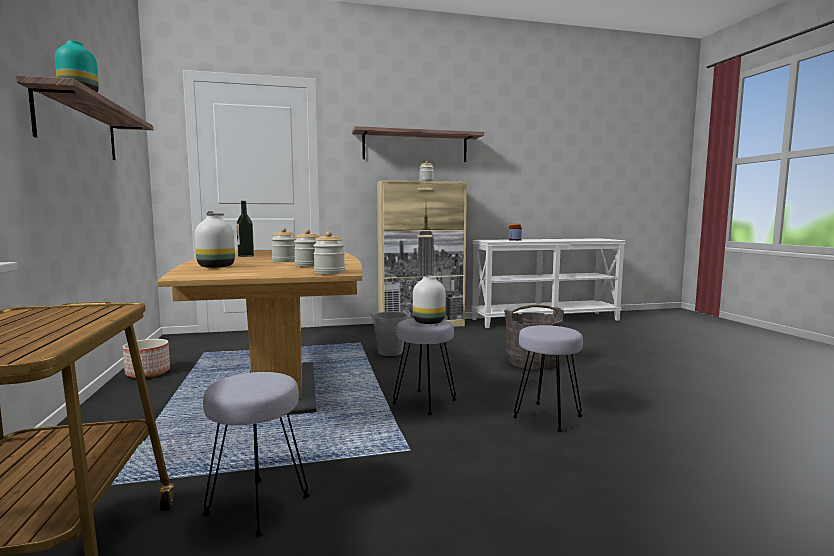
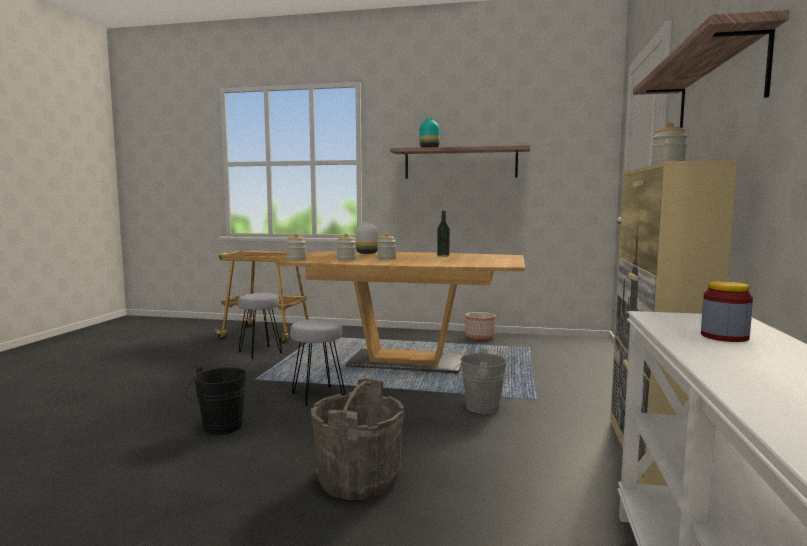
camera: 115 degrees right, 0 degrees up
(429, 322) = (310, 323): white vase -> none
(547, 416) = (219, 429): grey stool -> black bucket

